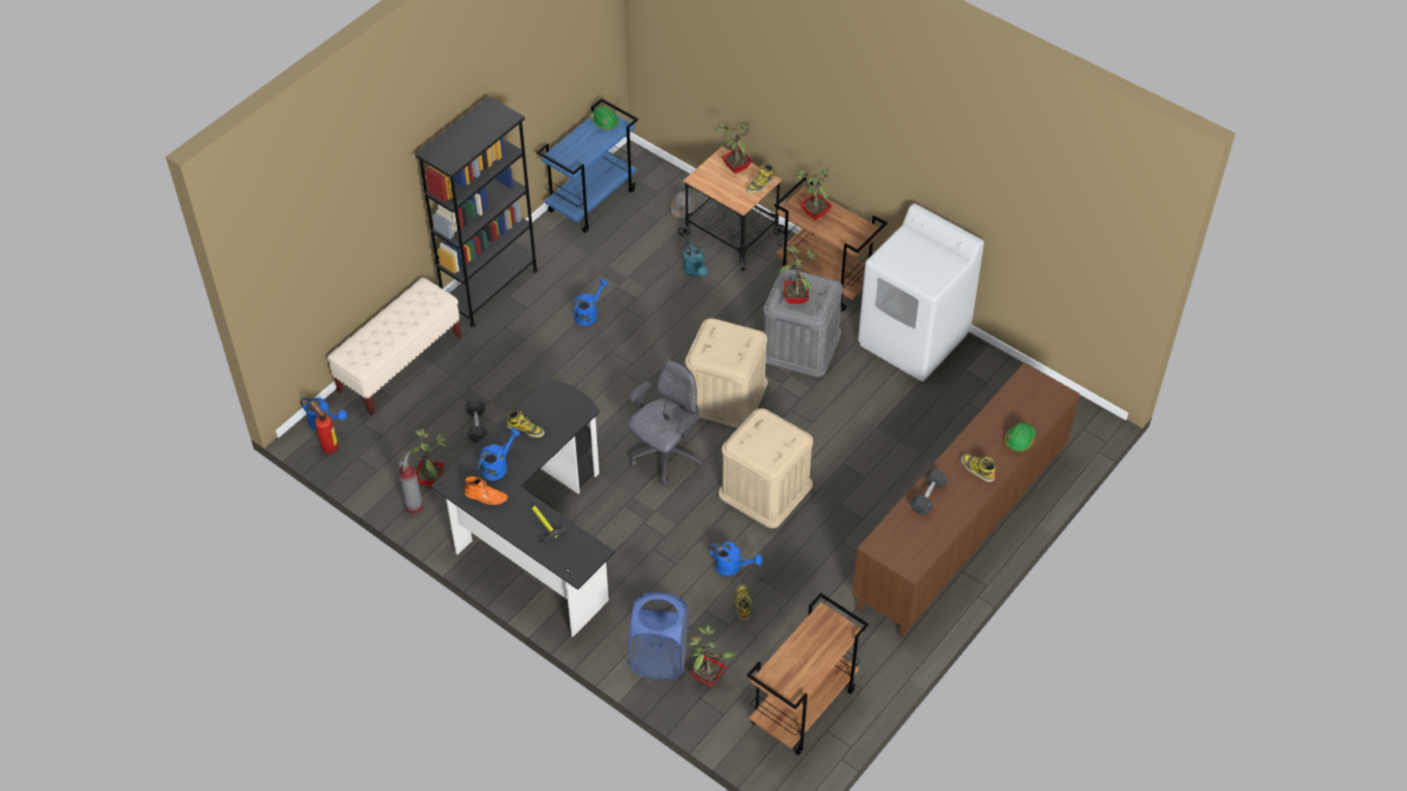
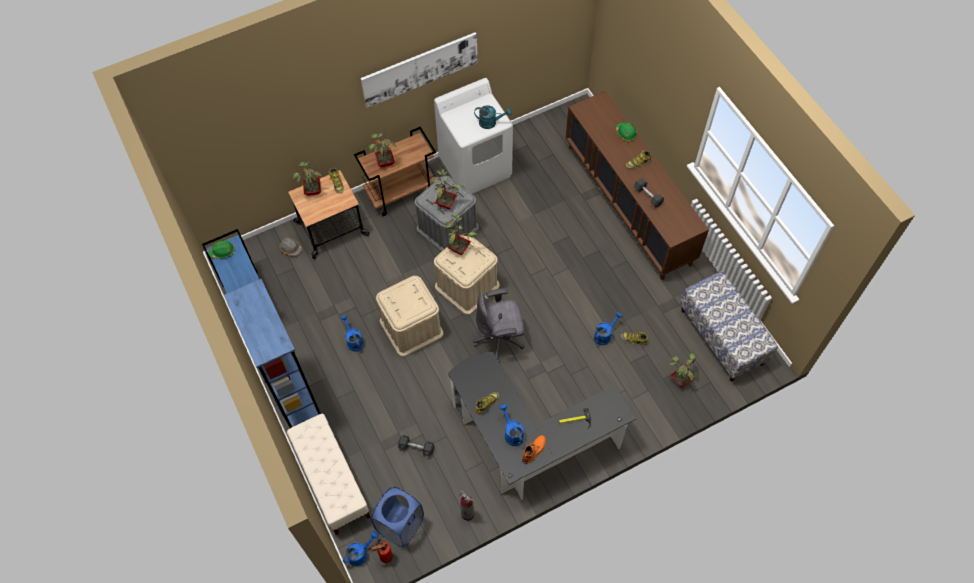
camera: 65 degrees left, 10 degrees up
(432, 480) = (449, 494): potted plant -> potted plant (460, 248)
(490, 288) = (294, 396): black bookcase -> blue bookcase
(659, 658) = (656, 402): blue laundry basket -> blue laundry basket (400, 525)
(666, 456) = (500, 339): grey office chair -> grey office chair turned 75 degrees counterclockwise
(695, 272) = (352, 262): turquoise watering can -> turquoise watering can (491, 122)
(765, 489) = (553, 293): beige storage box -> beige storage box (411, 327)
(803, 708) = (722, 337): brown cart -> bench
(910, 146) = (420, 69): none -> picture

